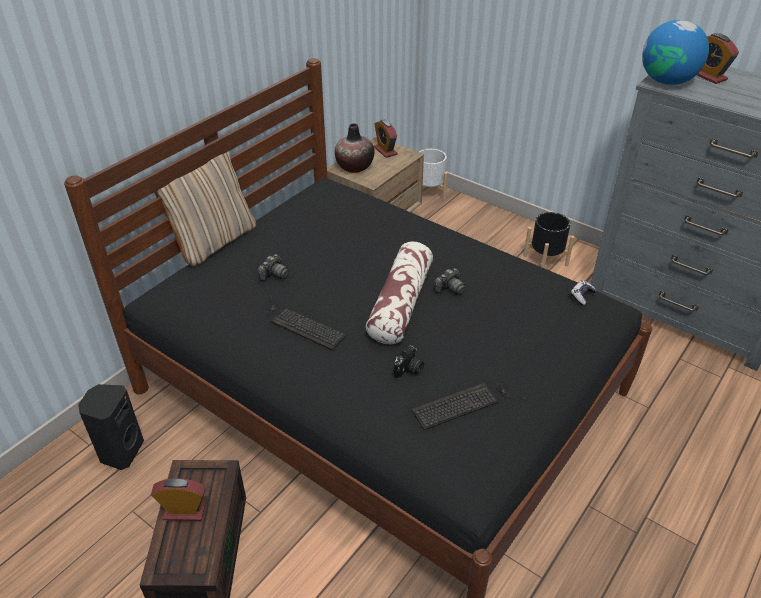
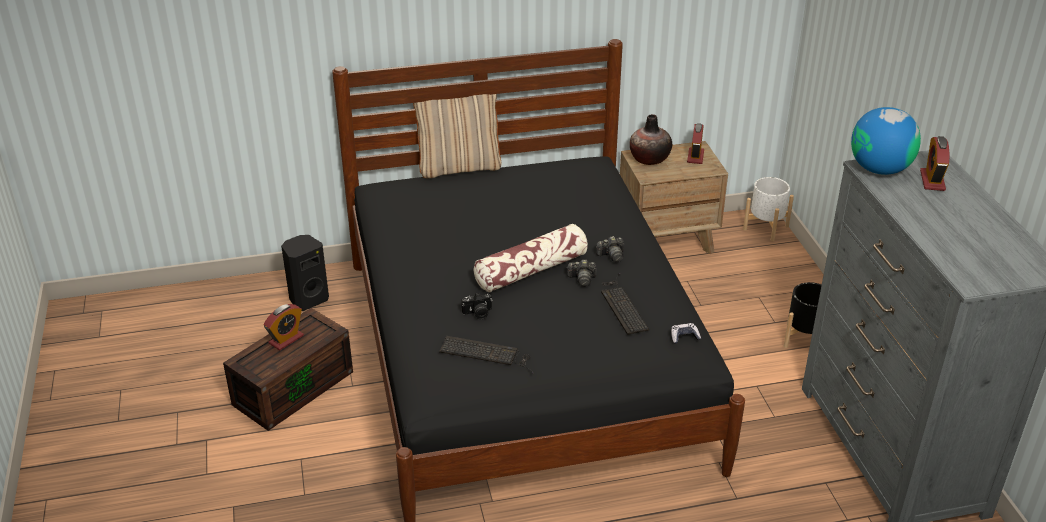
camera: 40 degrees right, 5 degrees down
(184, 511) = (286, 339): alarm clock -> alarm clock turned 90 degrees clockwise
(274, 275) = (468, 208): camera -> camera (611, 255)
(301, 324) = (444, 249): keyboard -> keyboard (622, 305)

